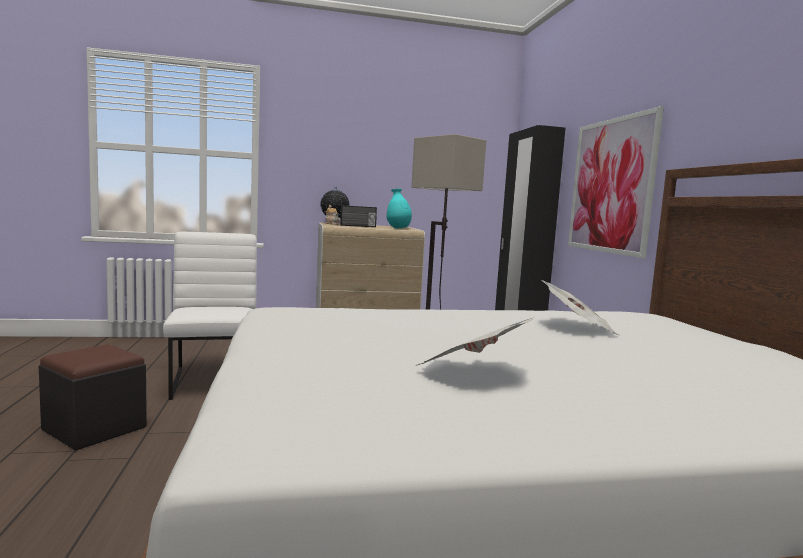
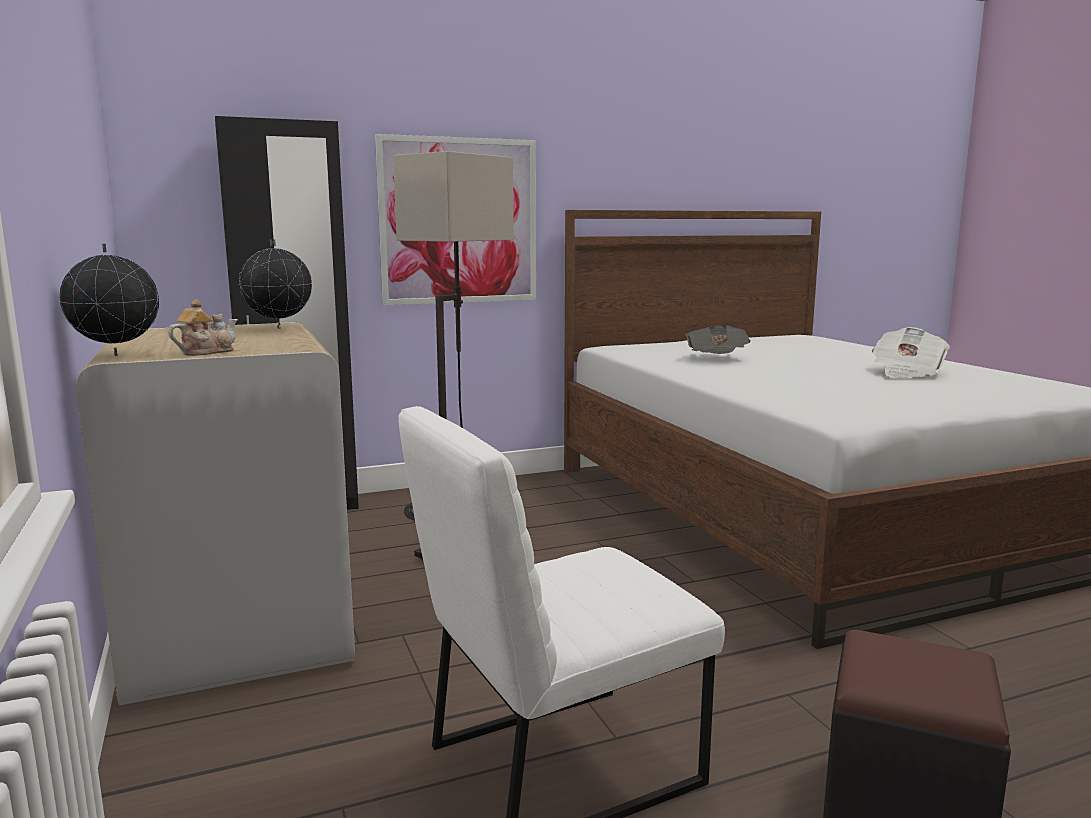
camera: 100 degrees left, 5 degrees up
(358, 226) = (268, 340): radio -> none
(398, 228) = (279, 328): turquoise vase -> globe

